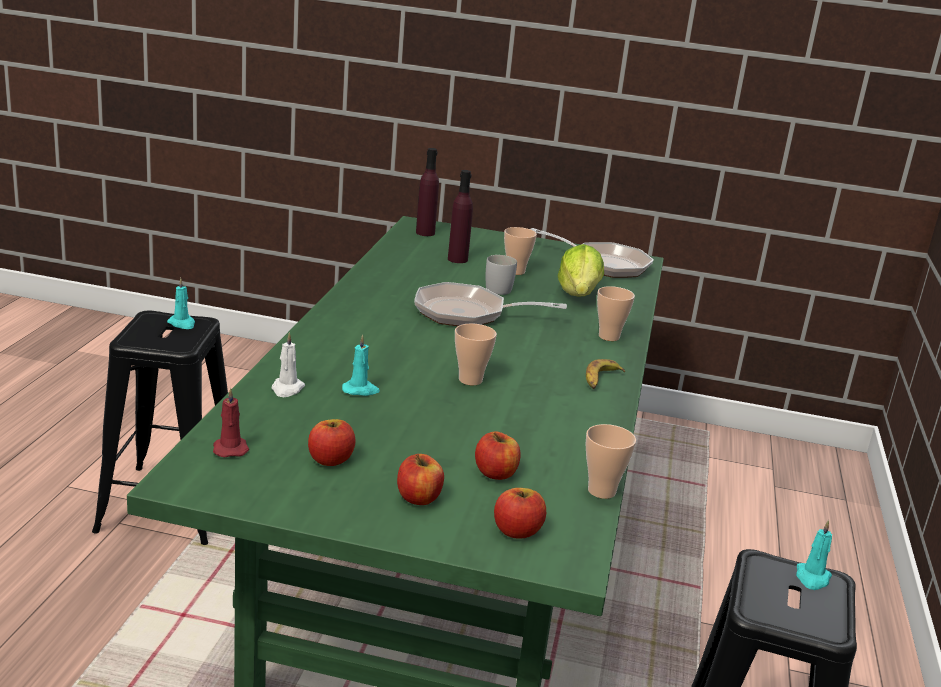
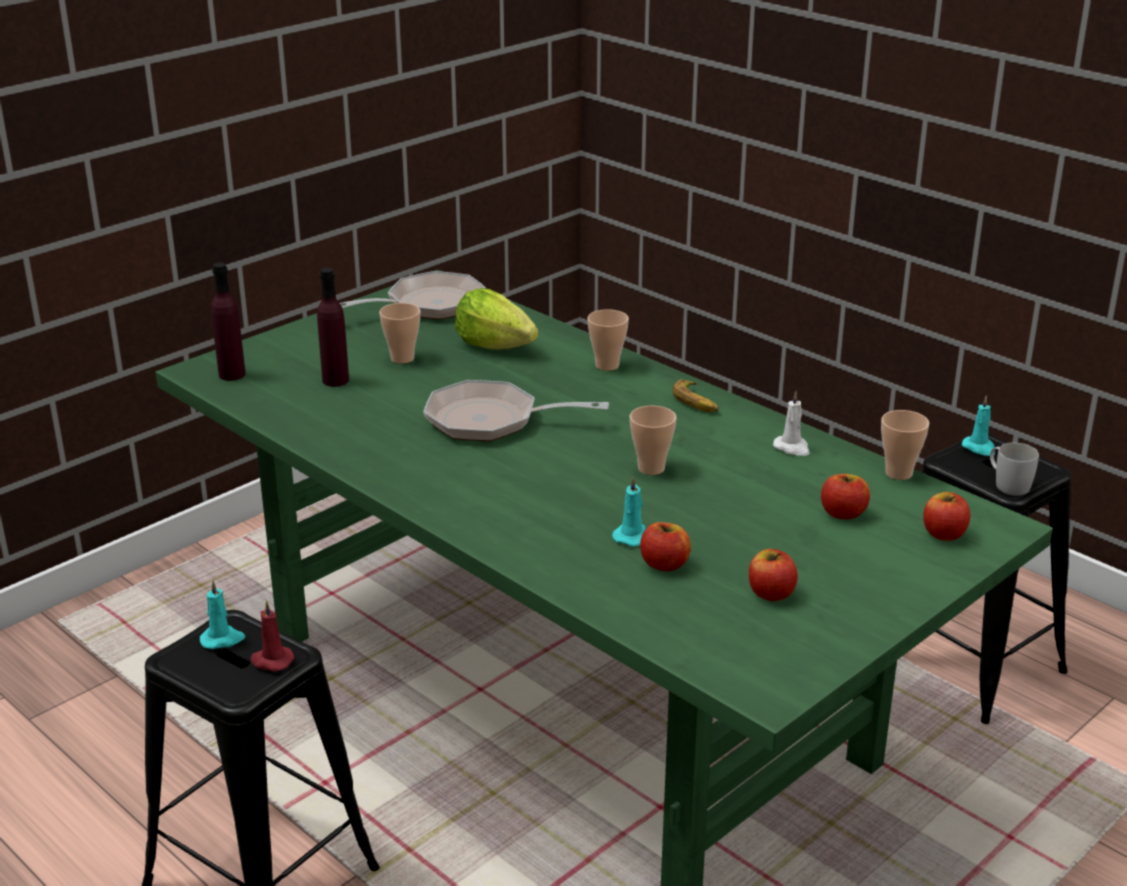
camera: 55 degrees left, 5 degrees up
(230, 448) = (714, 647): red candle -> red candle (271, 661)
(287, 389) = (600, 579): white candle -> white candle (792, 448)
(418, 498) = (867, 565): apple -> apple (664, 564)
(468, 313) = (491, 420): frying pan -> frying pan turned 60 degrees clockwise
(501, 288) = (441, 381): white mug -> white mug (1007, 484)

